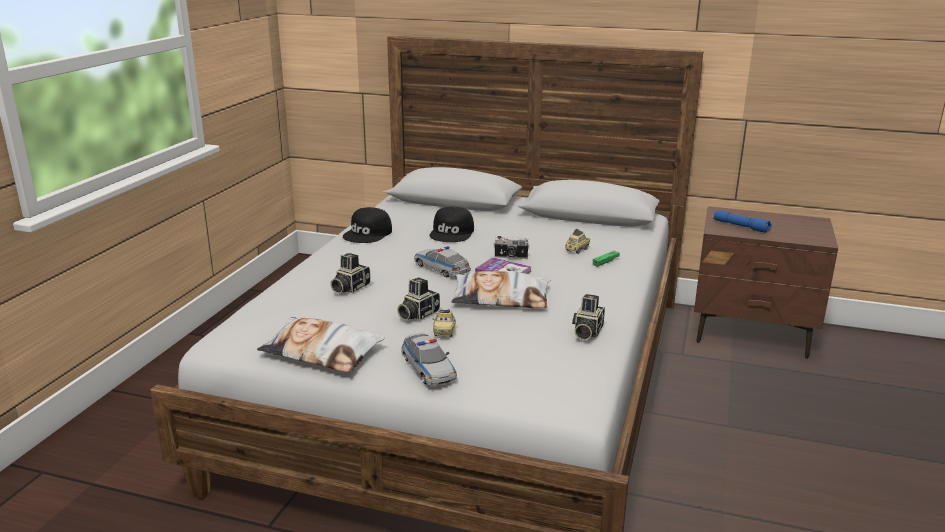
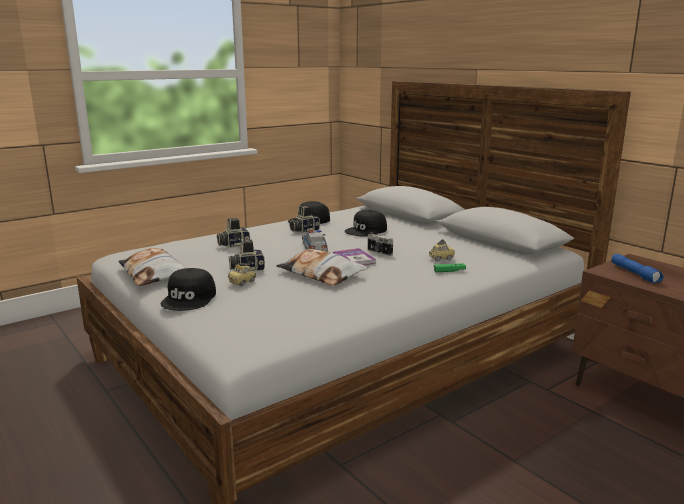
camera: 35 degrees right, 5 degrees down
(428, 368) = (190, 298): toy car -> black cap
(586, 332) = (338, 309): camera -> camera (304, 230)

